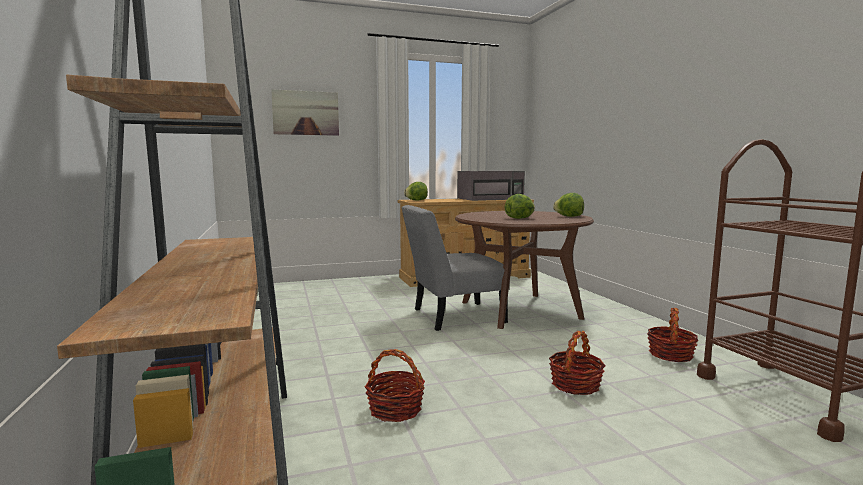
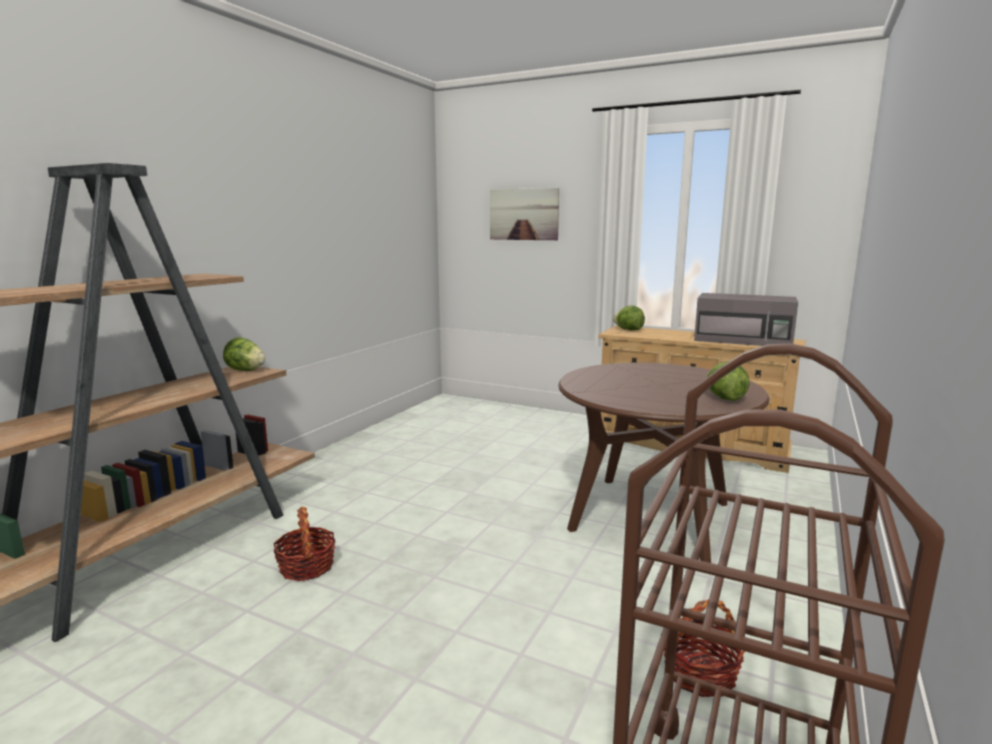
camera: 45 degrees right, 5 degrees up
(453, 316) = (554, 495): grey chair -> none
(520, 218) = (634, 388): lettuce -> lettuce (245, 370)
(575, 385) = (482, 634): basket -> none

